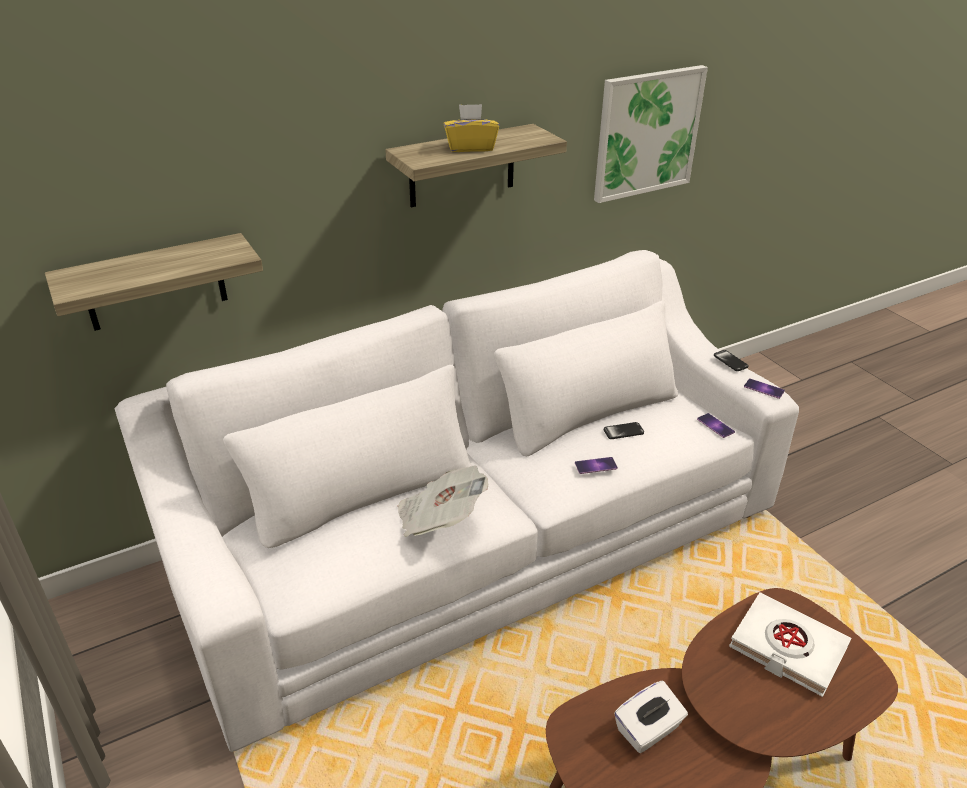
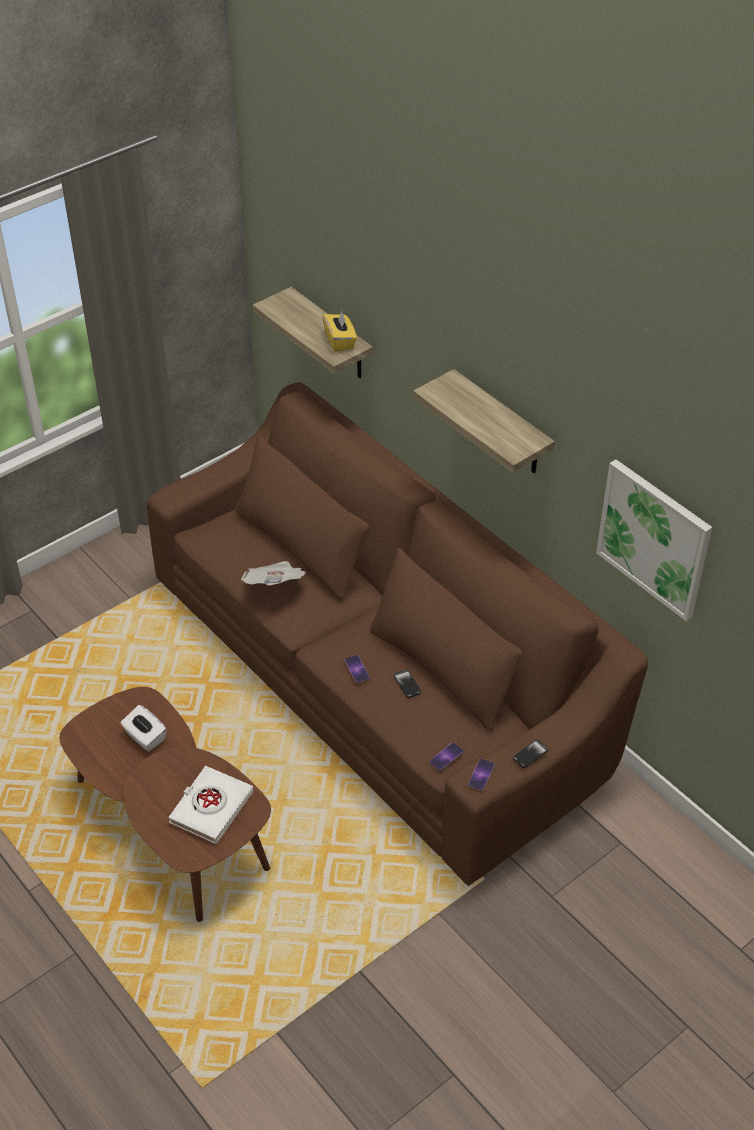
camera: 80 degrees right, 10 degrees up
(470, 147) = (473, 412): yellow tissue box -> yellow tissue box (340, 341)
(481, 538) = (378, 674): white sofa -> brown sofa

